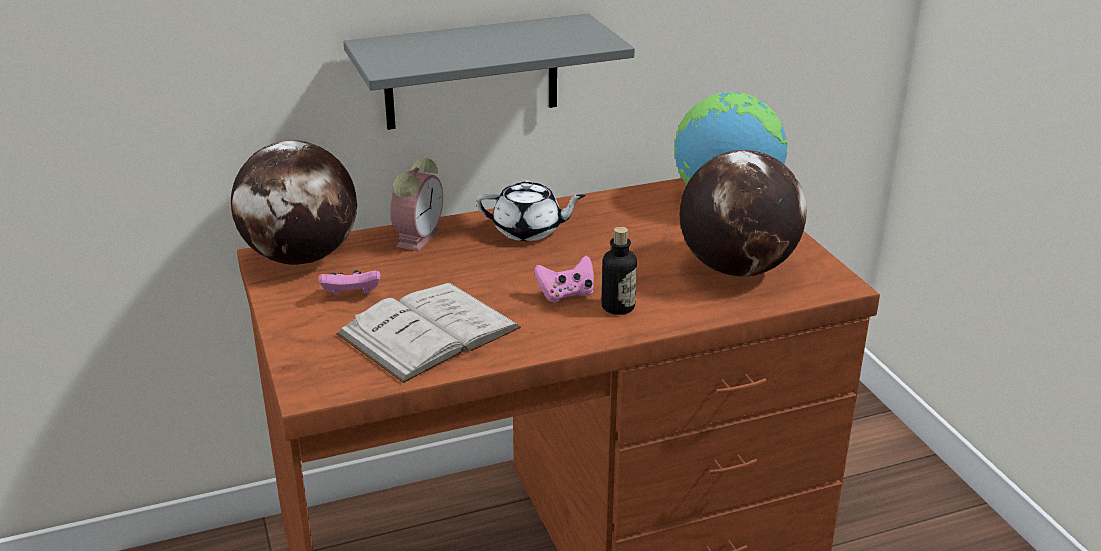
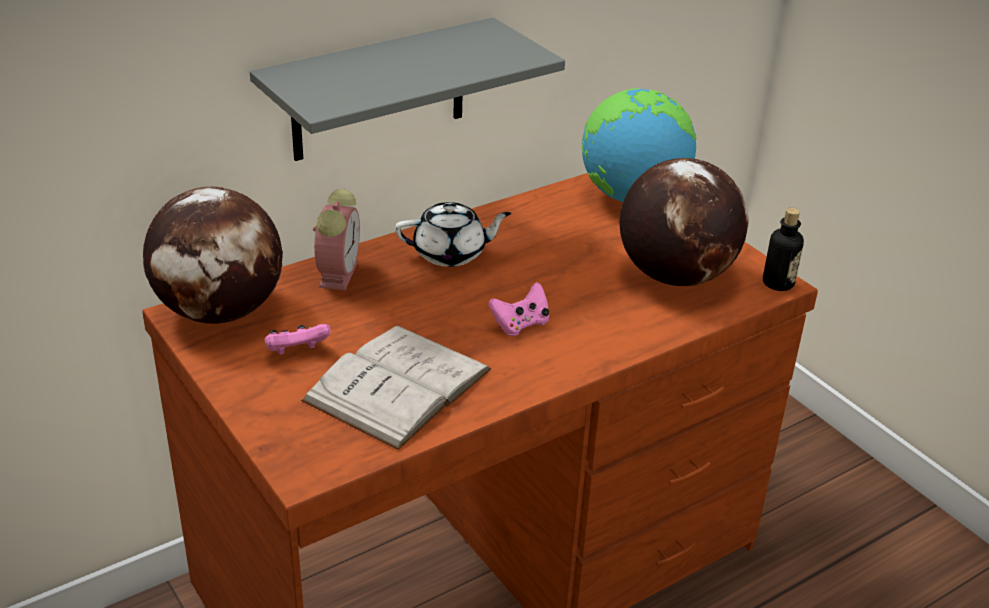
camera: 15 degrees left, 5 degrees up
(618, 307) = (578, 333): bottle -> bottle (778, 283)

